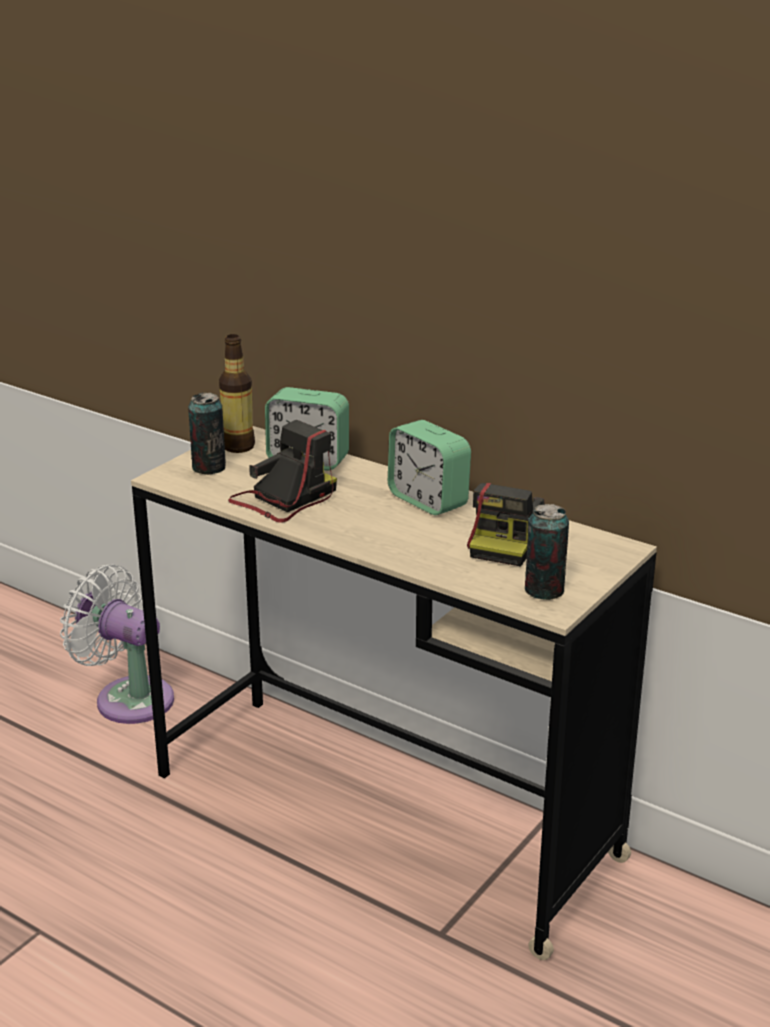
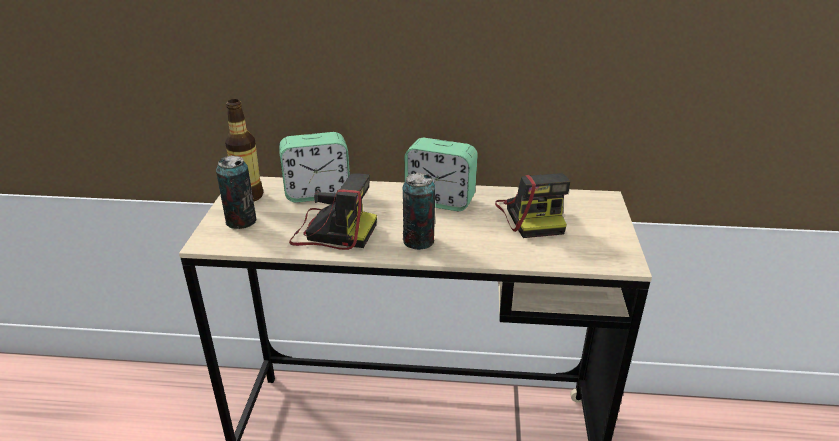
camera: 30 degrees left, 5 degrees up
(128, 698) = (166, 413): white fan -> none
(284, 499) = (332, 231): camera -> camera turned 90 degrees clockwise
(544, 590) = (600, 248): can -> can (418, 241)

